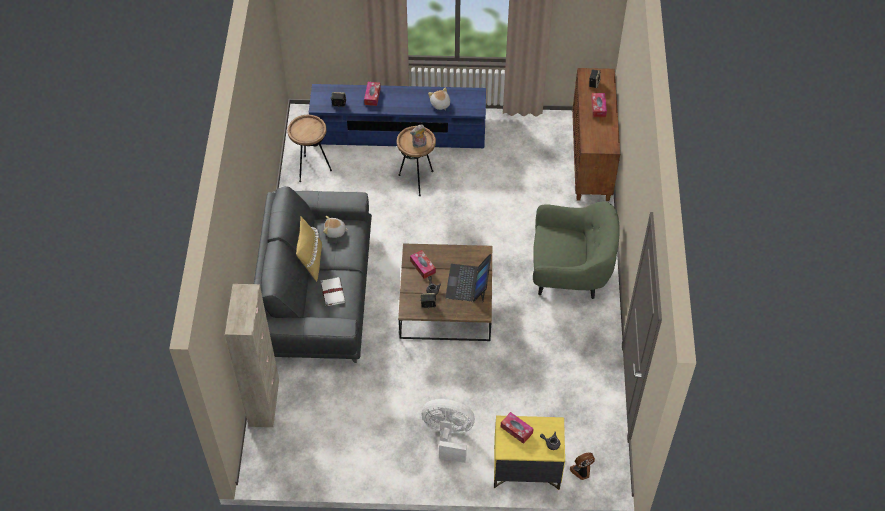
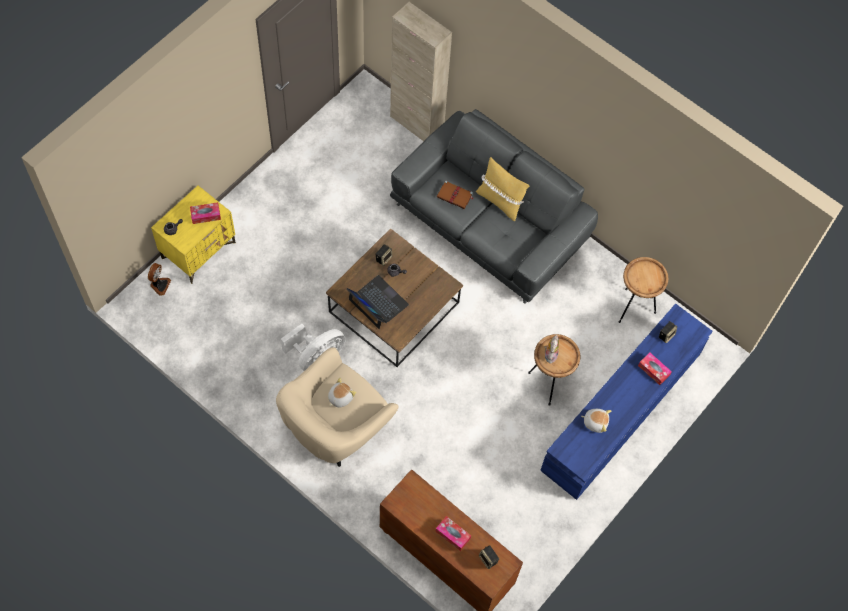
camera: 125 degrees right, 10 degrees up
(332, 292) = (455, 196): white book -> brown book
(335, 232) = (517, 239): plush toy -> plush toy (340, 397)
(422, 267) = (425, 281): tissue box -> none
(448, 435) = (275, 220): white fan -> white fan (316, 357)
(570, 274) = (336, 427): green armchair -> beige armchair

